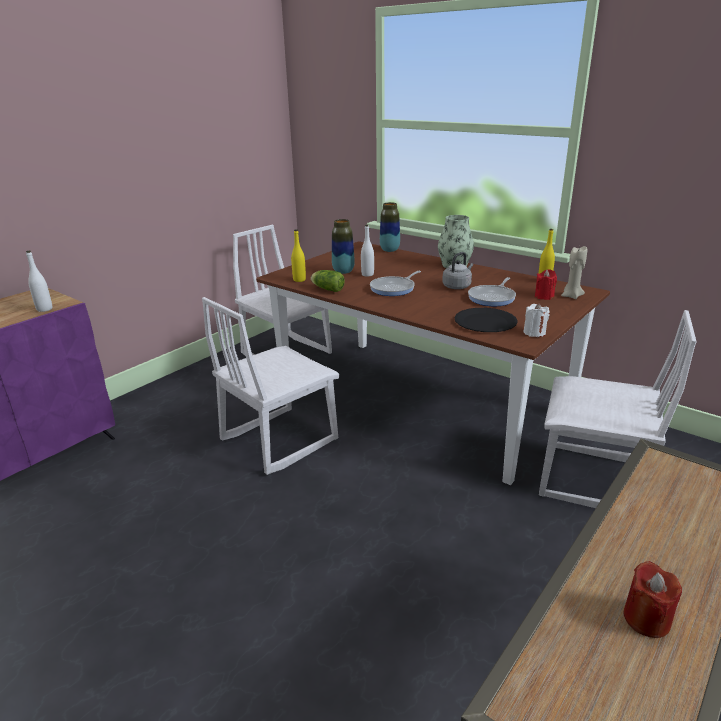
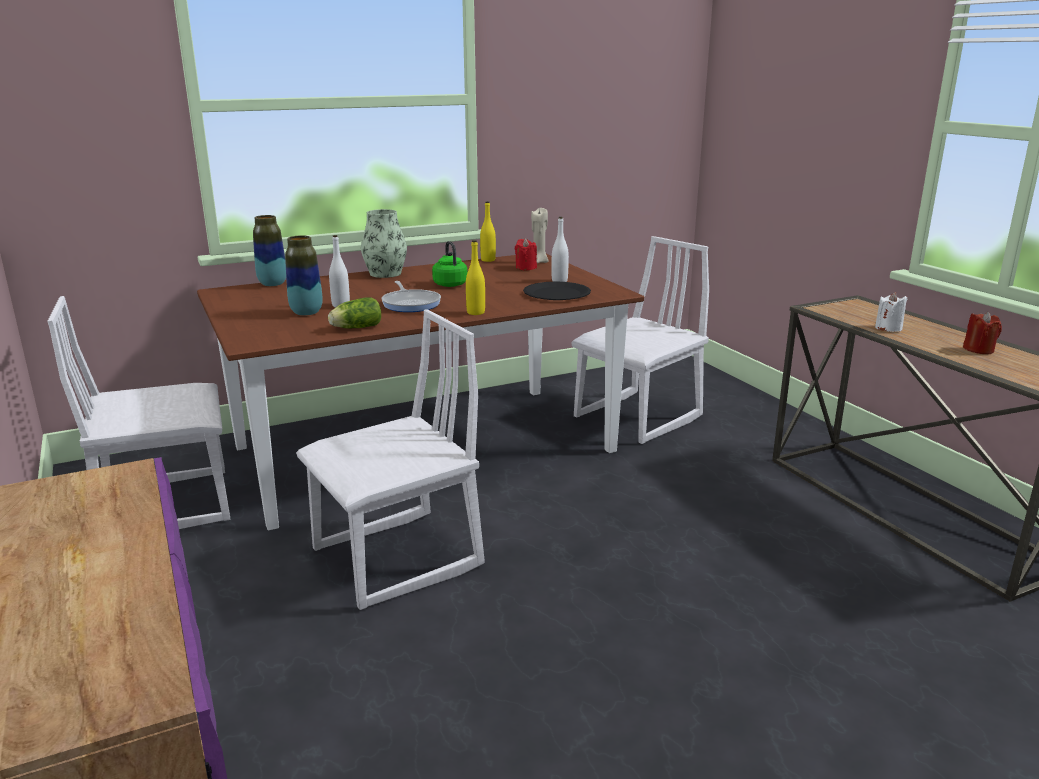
camera: 65 degrees left, 5 degrees down
(44, 309) = (130, 492): white bottle -> white bottle (559, 281)
(278, 439) = (398, 559): white chair -> white chair turned 105 degrees counterclockwise
(299, 280) = (292, 335): yellow bottle -> yellow bottle (475, 312)
(457, 286) = (449, 284): grey kettle -> green kettle
(493, 298) = (502, 280): frying pan -> none
(534, 333) = (601, 286): white candle -> white candle (888, 328)

